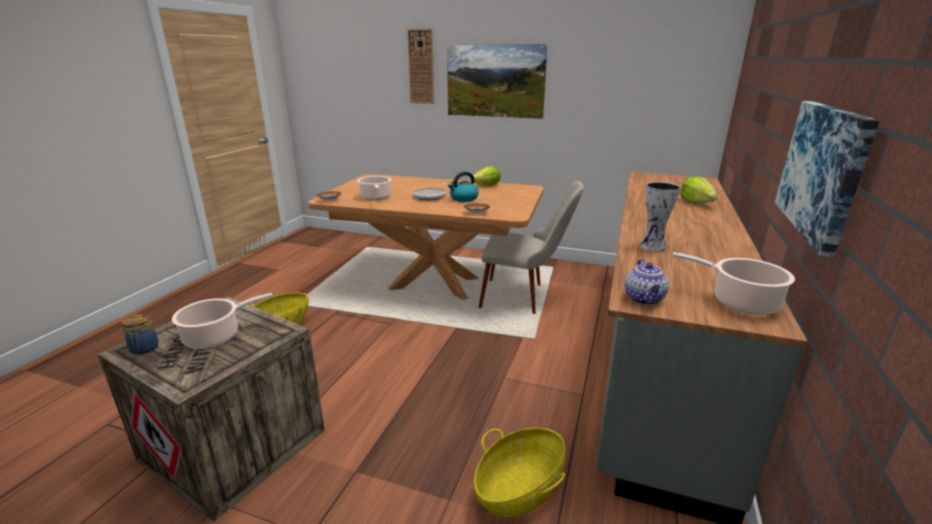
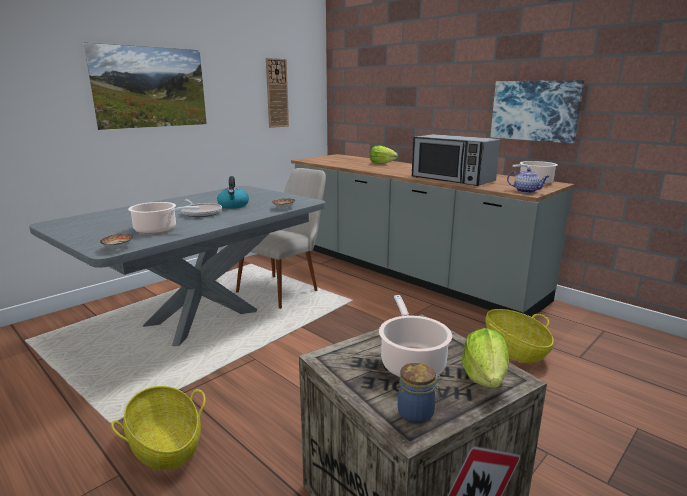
camera: 65 degrees left, 5 degrees down
(421, 67) = (48, 69): wall clock -> wall clock (277, 93)
(434, 284) = (202, 318): brown dining table -> grey dining table
(487, 186) = (209, 195): lettuce -> lettuce (485, 377)
(653, 247) = (452, 179): vase -> microwave

